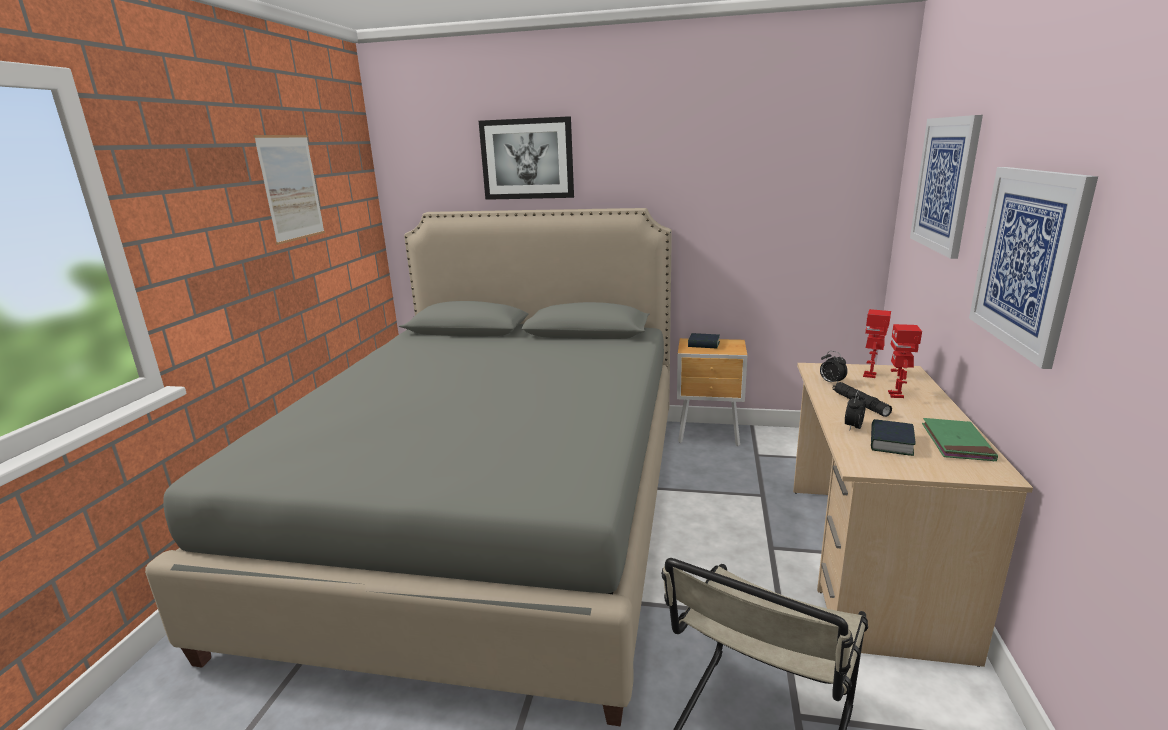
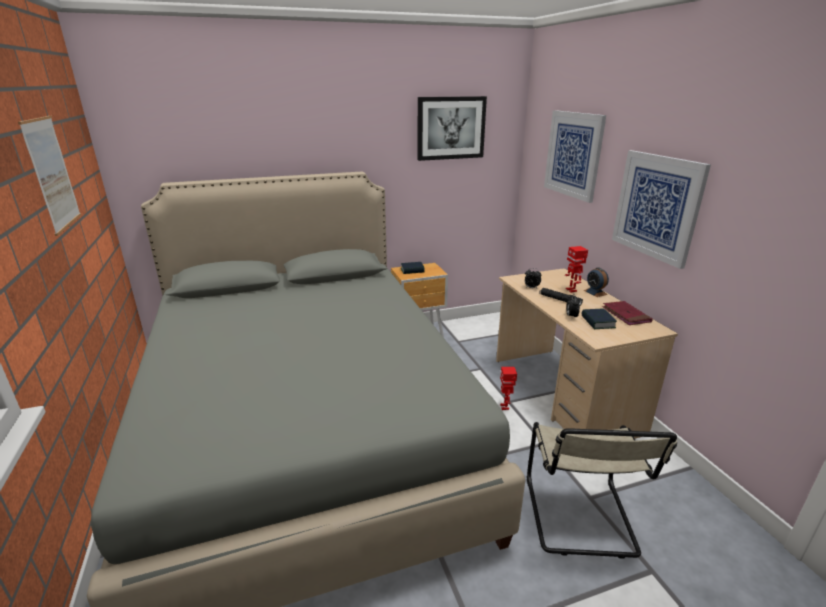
camera: 30 degrees left, 5 degrees up
(527, 159) = (258, 132): picture -> picture (451, 128)
(870, 375) = (546, 279): toy robot -> toy robot (505, 407)
(936, 404) = (595, 292): none -> alarm clock
(956, 443) = (626, 315): green book -> red book

